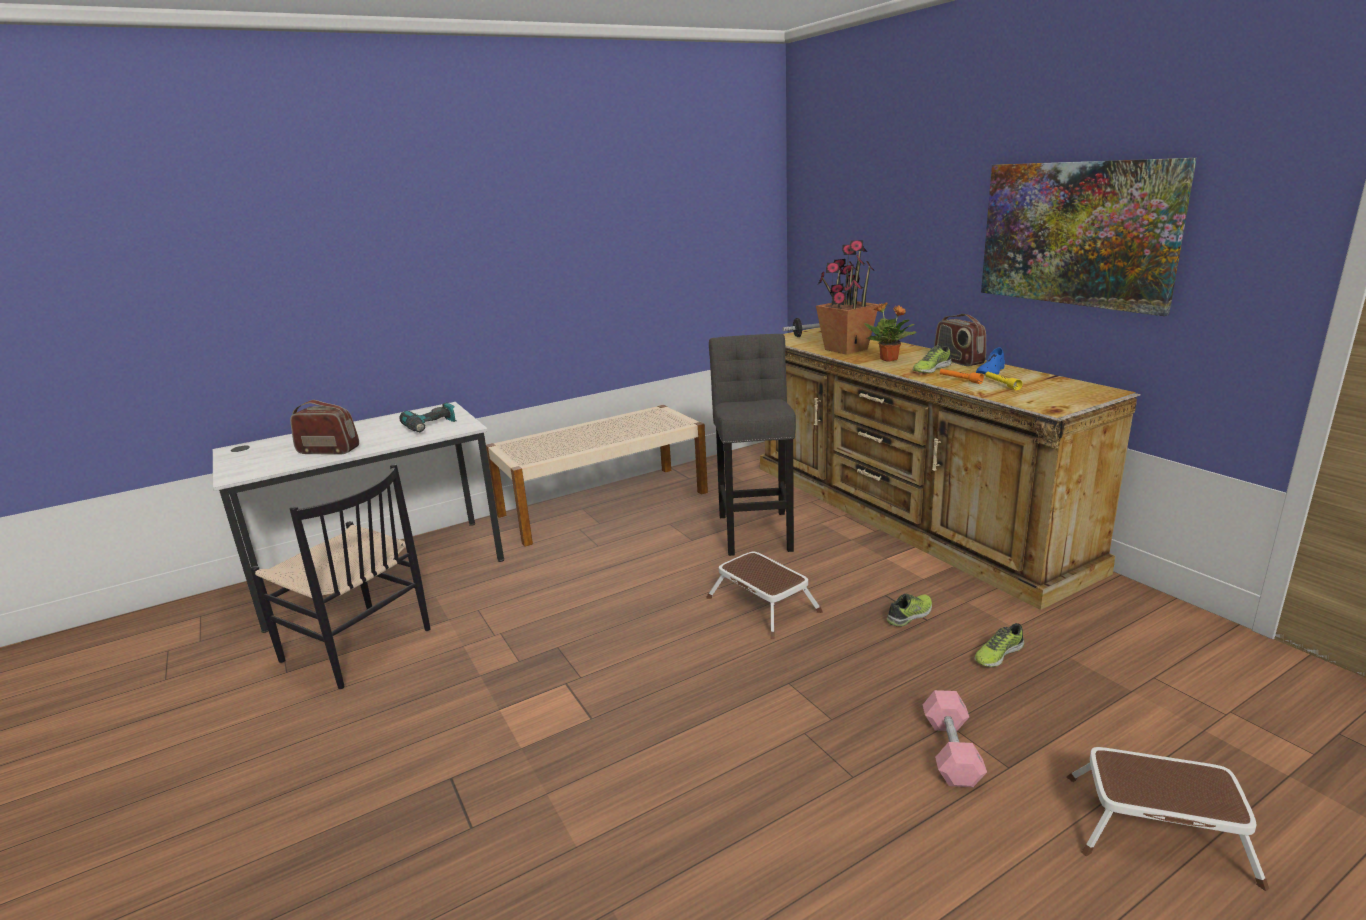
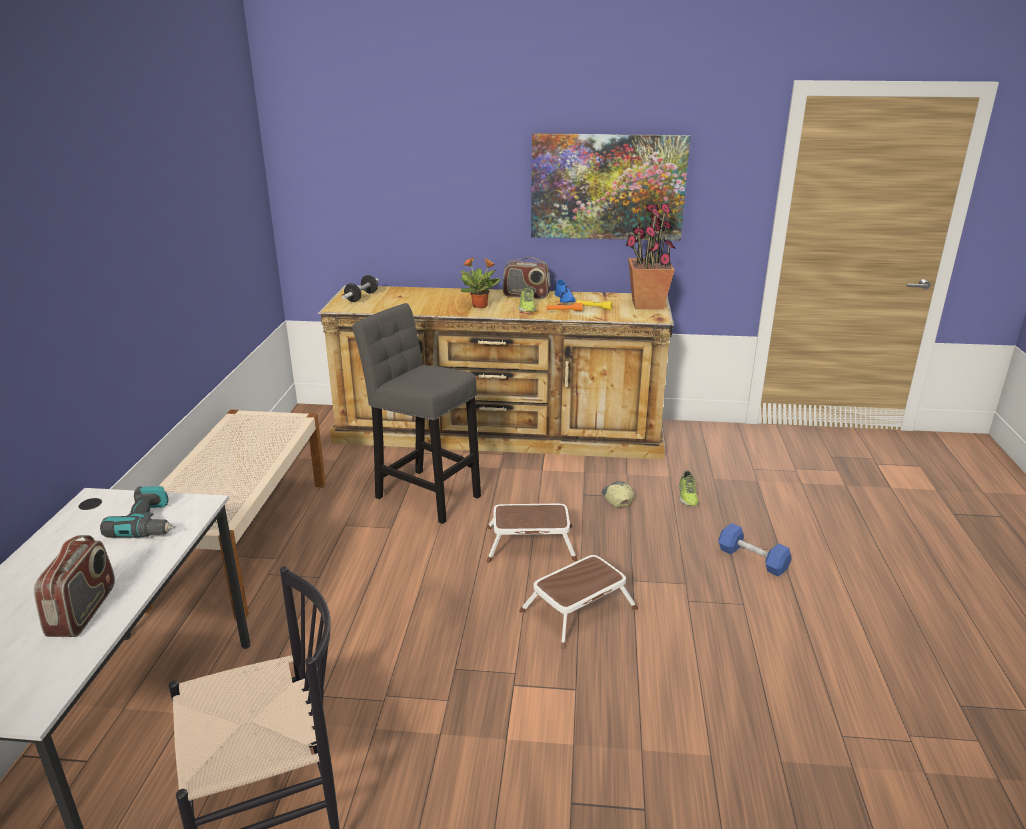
camera: 55 degrees left, 5 degrees up
(329, 450) = (83, 611): radio -> radio turned 135 degrees clockwise
(845, 349) = (425, 305): potted plant -> potted plant (647, 304)
(910, 615) = (616, 499): shoe -> cap
(951, 751) = (752, 559): pink dumbbell -> blue dumbbell
(1158, 829) = (853, 537): brown step ladder -> brown step ladder (579, 610)

